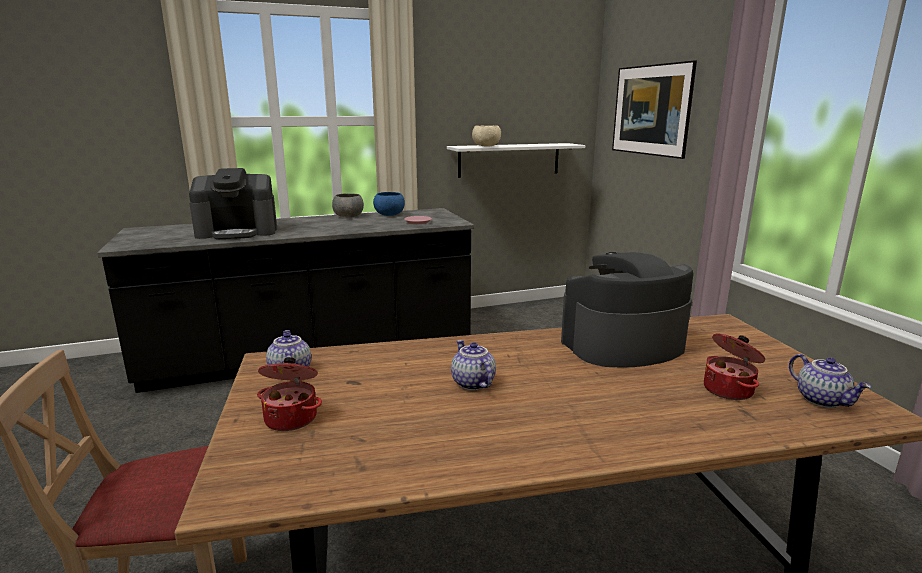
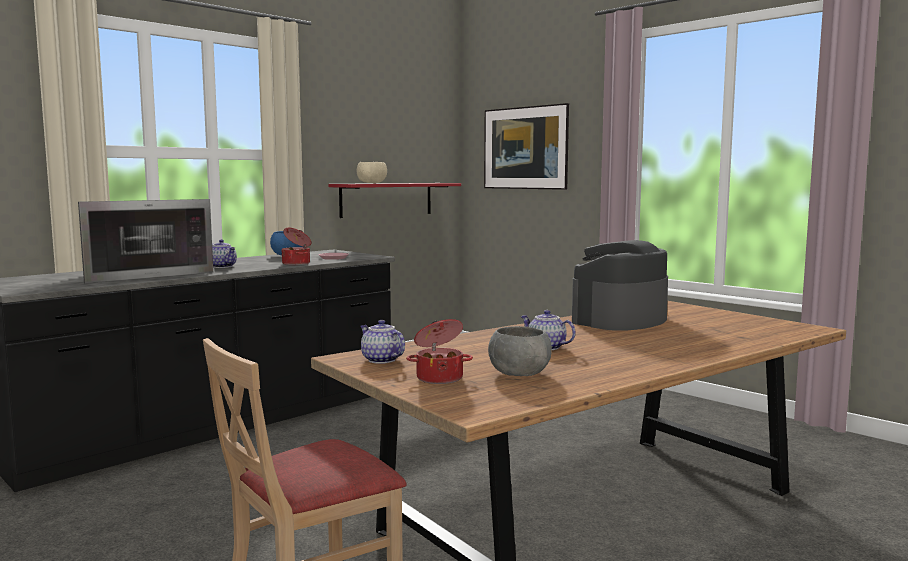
camera: 25 degrees left, 10 degrees down
(238, 232) = (143, 274): coffee machine -> microwave
(348, 216) = (244, 259): grey bowl -> grey bowl (519, 374)
(509, 160) = (386, 199): white shelf -> red shelf
(729, 390) = (719, 330): cooking pot -> cooking pot (297, 263)
(822, 400) = (776, 328): teapot -> teapot (223, 266)

